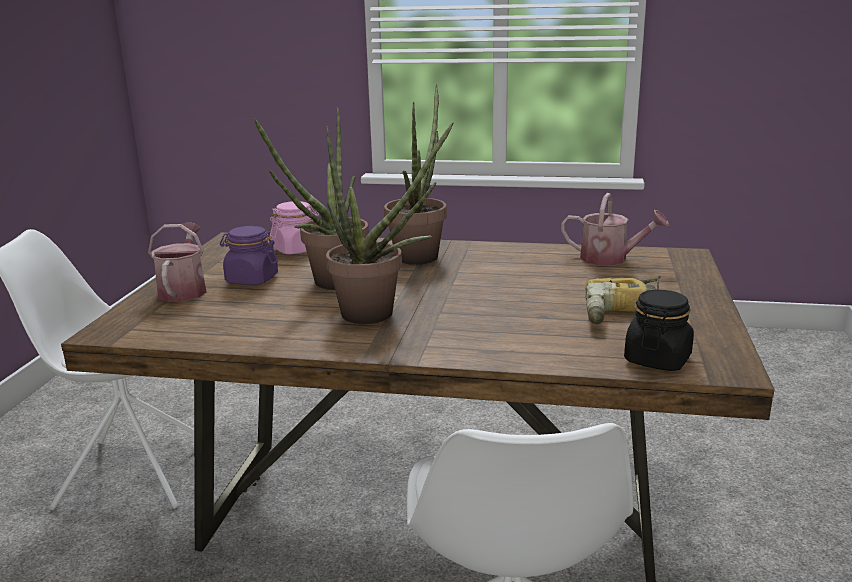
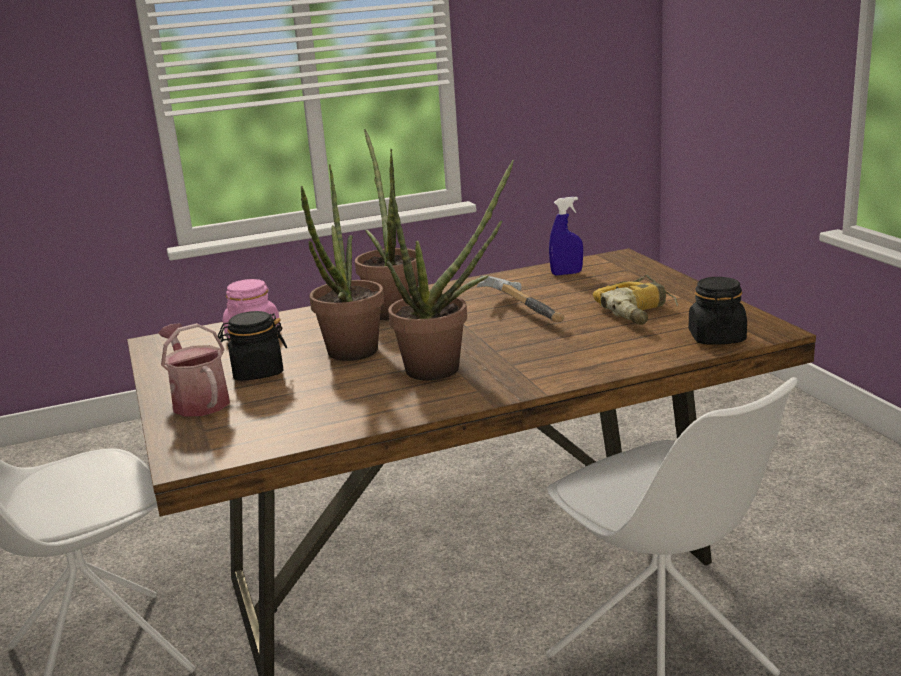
camera: 30 degrees left, 0 degrees up
(251, 279) = (257, 372): purple jar -> black jar
(523, 282) = (526, 309): none -> hammer
(610, 259) = (566, 273): watering can -> blue spray bottle

